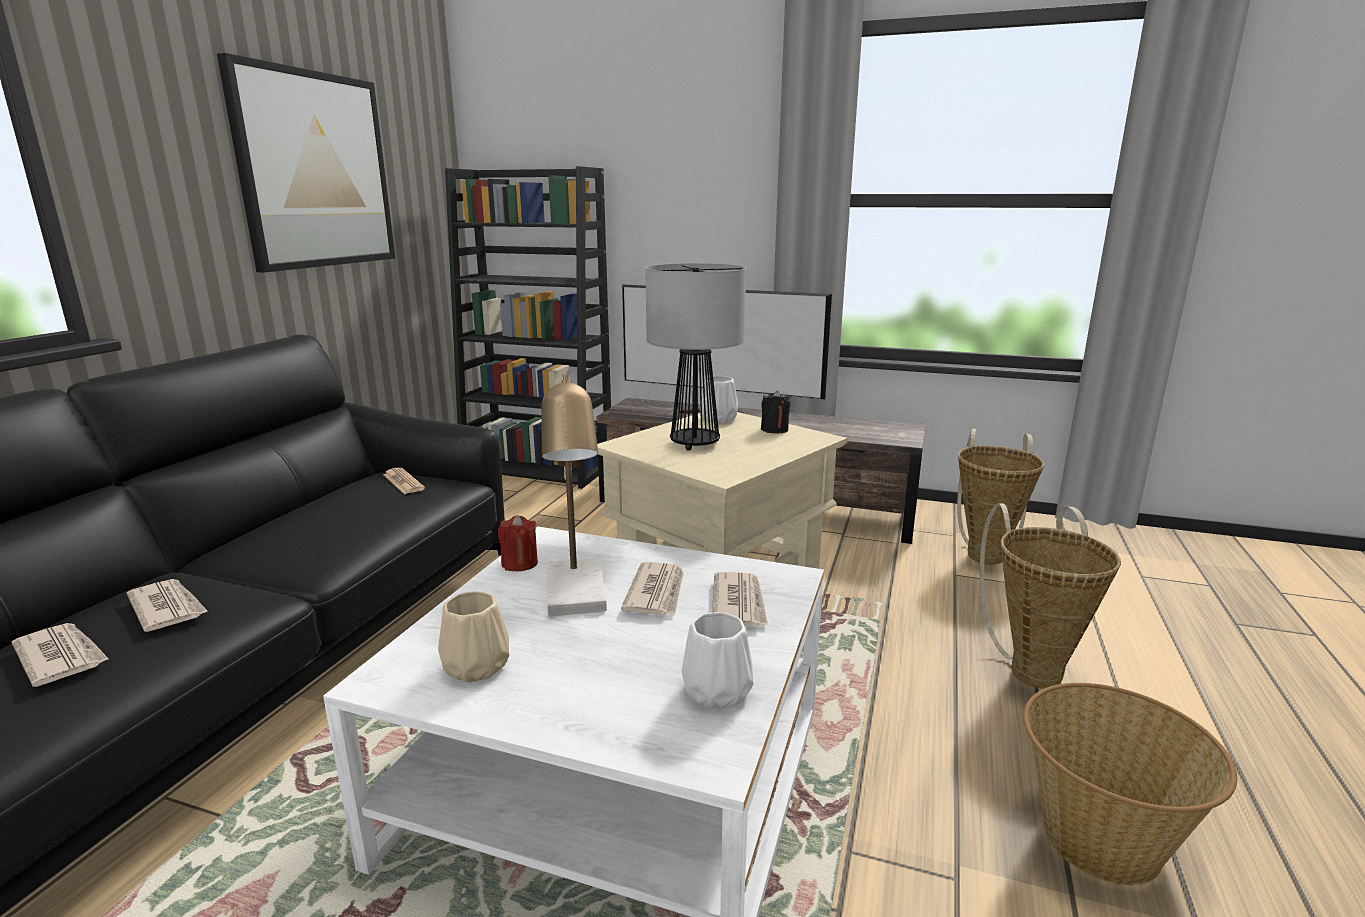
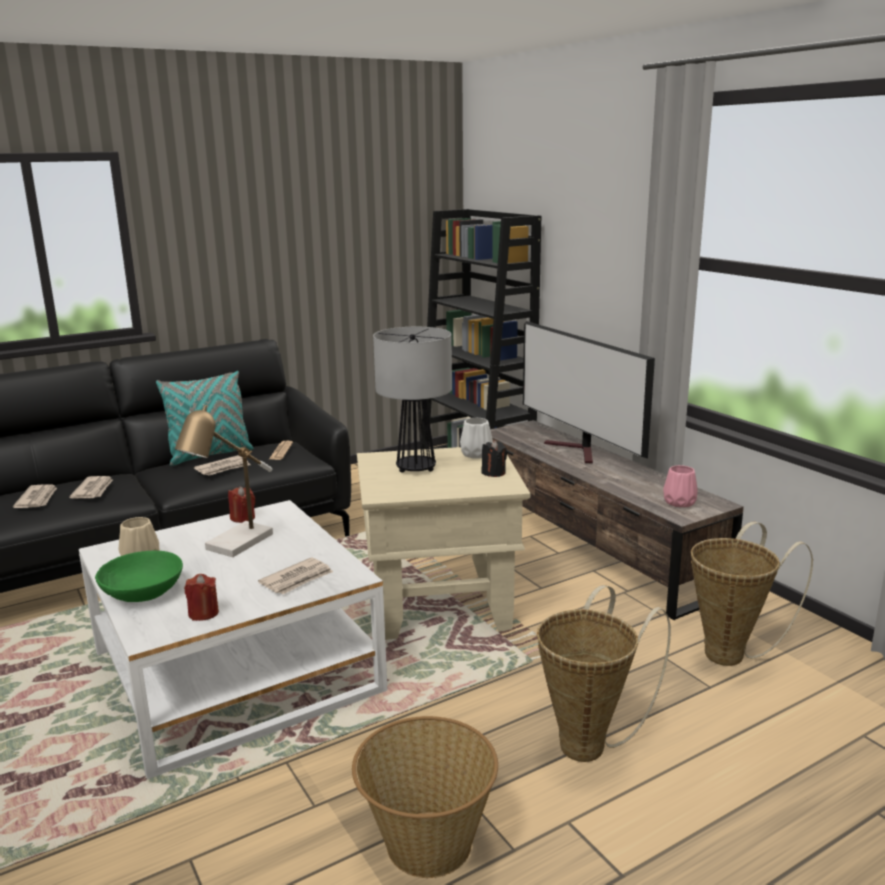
camera: 40 degrees right, 0 degrees up
(298, 511) = (210, 455): none -> turquoise pillow
(315, 171) = (314, 222): picture -> none
(576, 707) = (143, 593): none -> green bowl
(657, 592) = (272, 557): newspaper -> newspaper (223, 468)
(719, 691) = (203, 613): white vase -> red candle
(882, 431) = (680, 502): none -> pink vase

